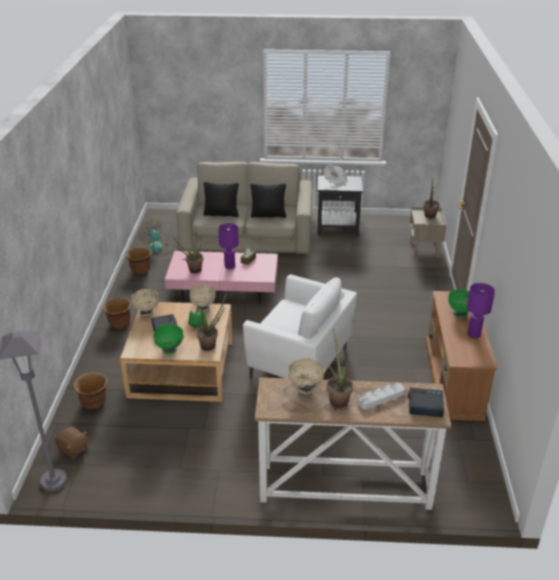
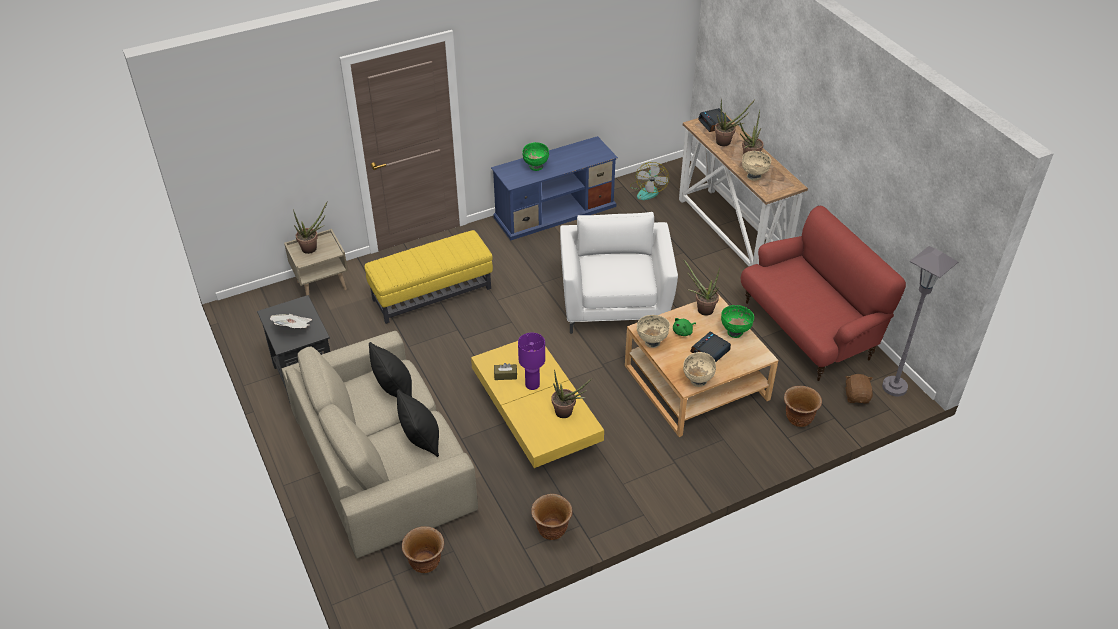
camera: 120 degrees left, 10 degrees up
(120, 324) = (673, 477): brown planter -> brown planter (425, 563)
(158, 249) = (482, 544): fan -> fan (648, 190)
(168, 464) = (808, 329): none -> red sofa
(224, 290) = (535, 419): pink coffee table -> yellow coffee table
(380, 398) = (726, 142): grey tray -> potted plant
(382, 286) = (432, 294): none -> yellow ottoman
(454, 377) = (555, 211): brown tv stand -> blue tv stand
(473, 334) = (562, 154): purple table lamp -> none

